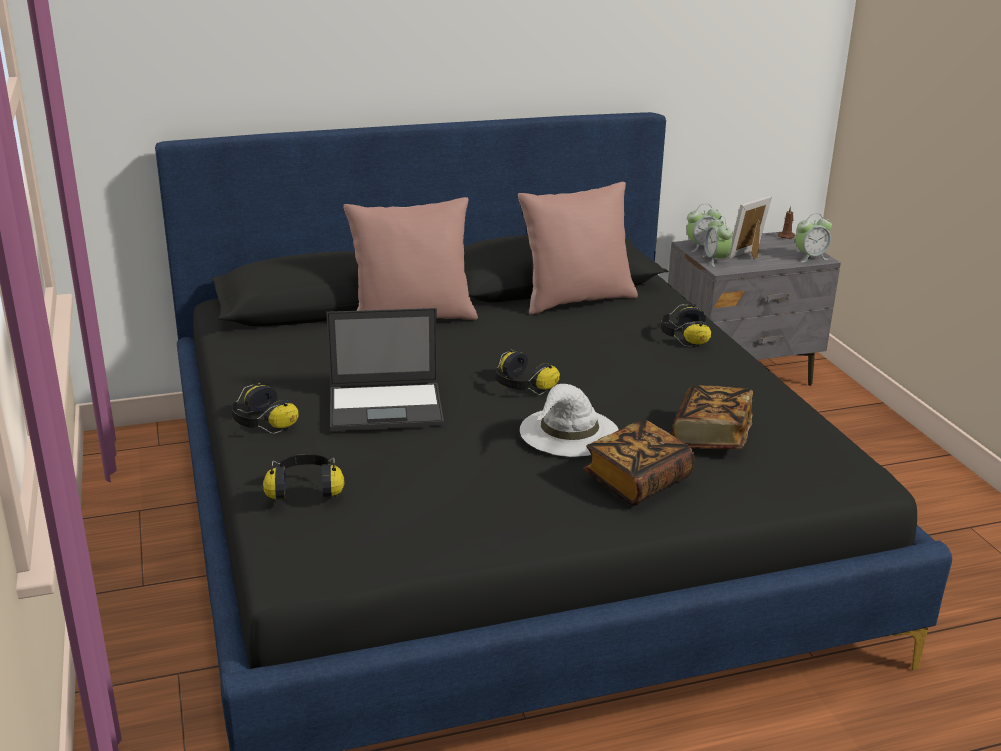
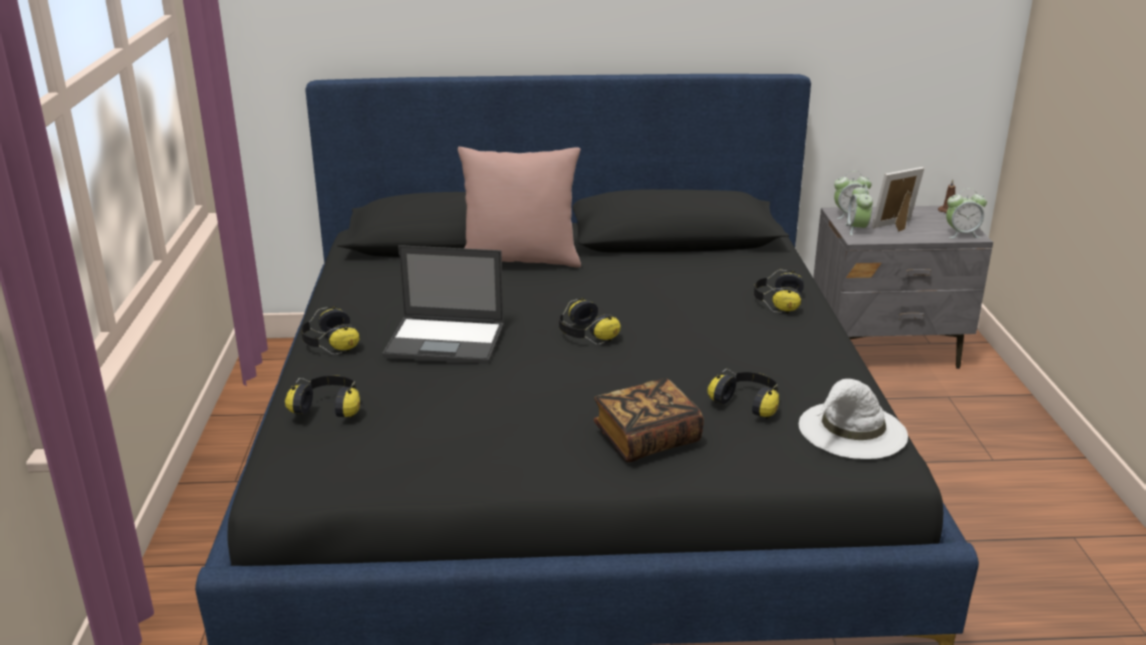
camera: 15 degrees right, 0 degrees up
(569, 432) = (605, 384): white hat -> white hat (852, 430)
(576, 300) = (688, 257): pink pillow -> none
(711, 436) = (748, 404): book -> headphones

